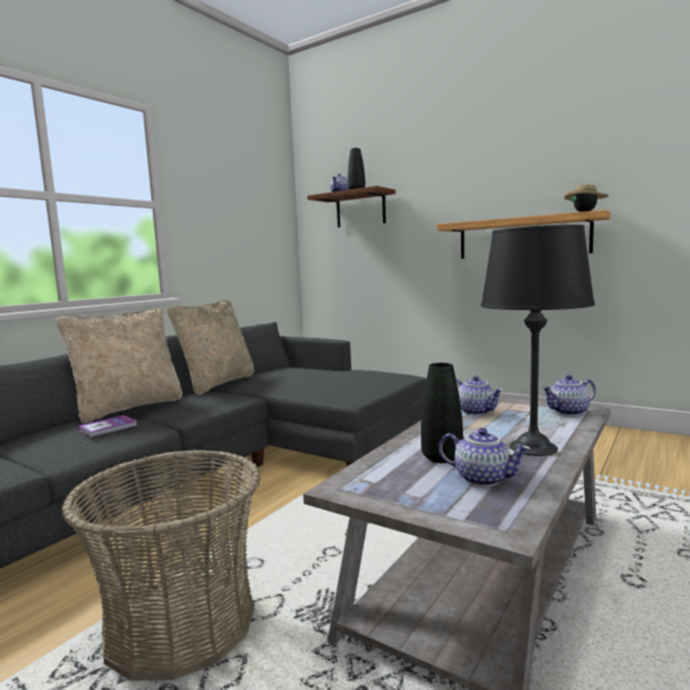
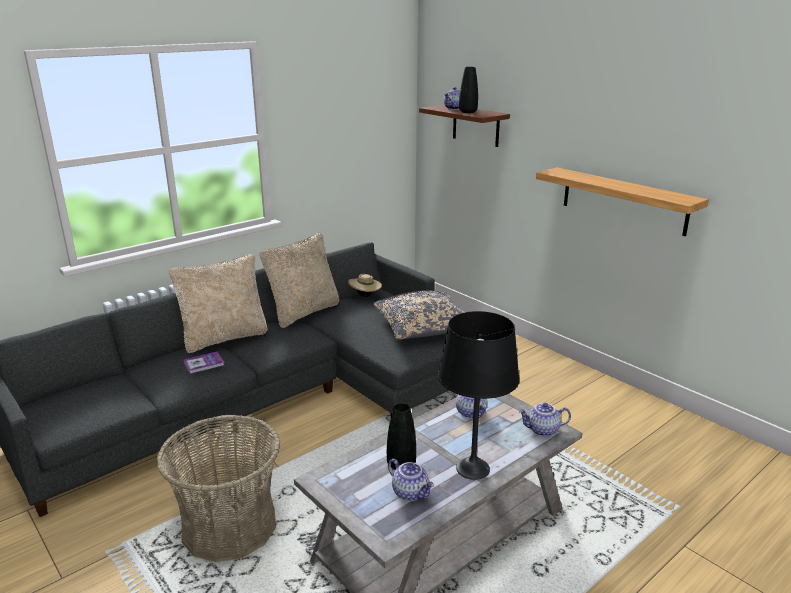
camera: 15 degrees right, 15 degrees up
(355, 377) = (423, 326): none -> grey pillow
(585, 212) = (677, 198): beige hat -> beige hat (365, 296)

